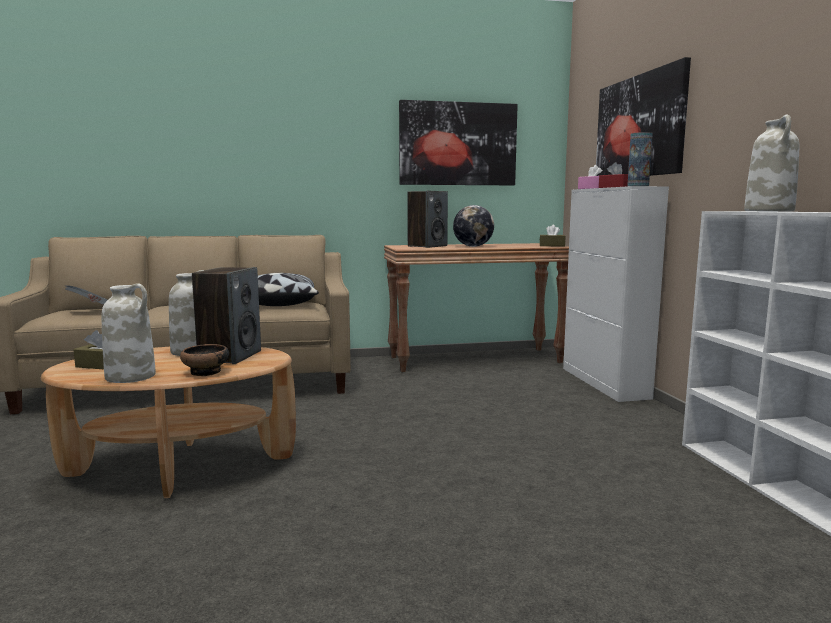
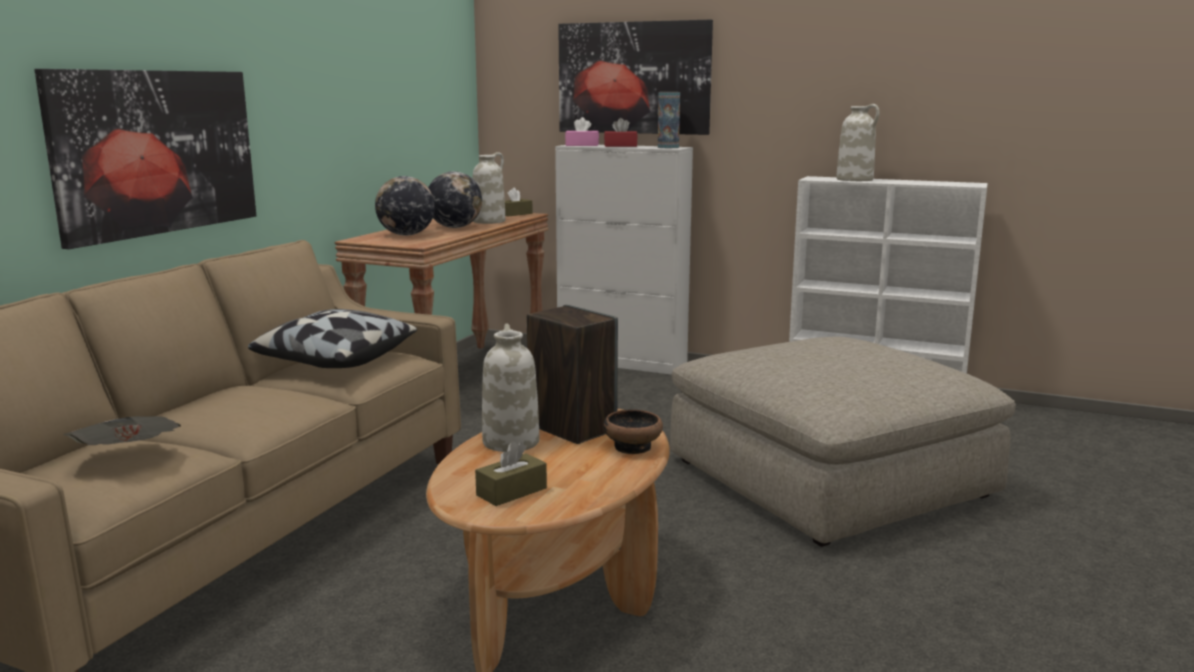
camera: 55 degrees left, 5 degrees up
(131, 376) = (600, 481): white vase -> white vase (489, 221)
(427, 246) = (406, 235): speaker -> globe
(458, 144) = (392, 82): picture -> picture (156, 152)
(503, 509) = (828, 478): none -> beige ottoman

